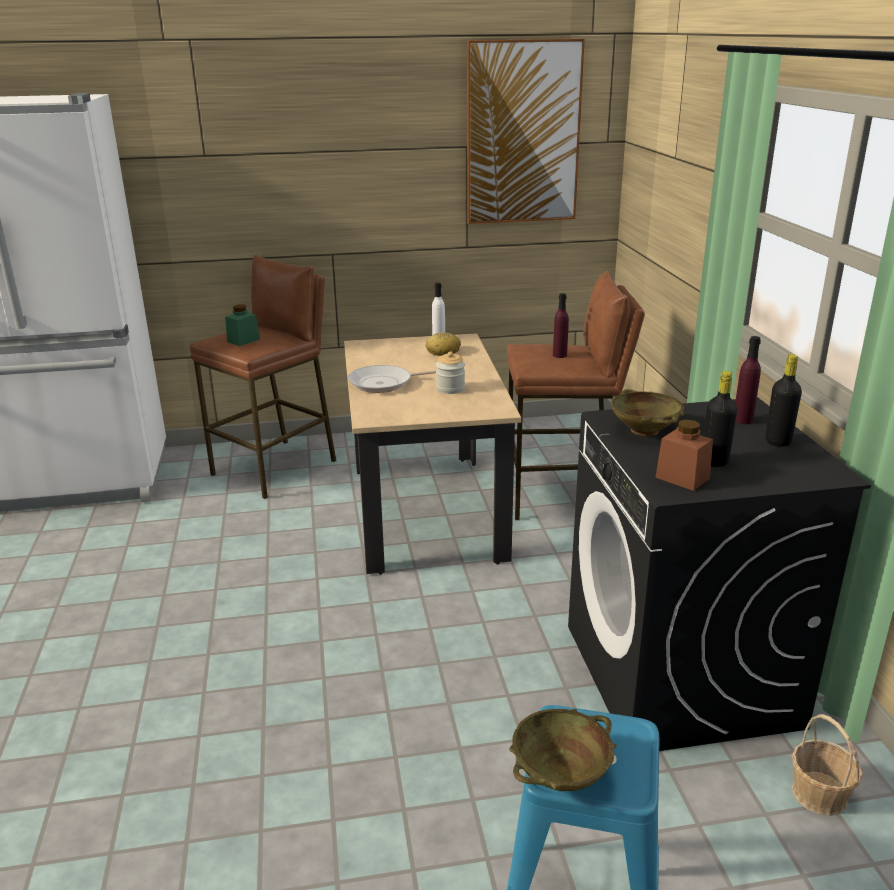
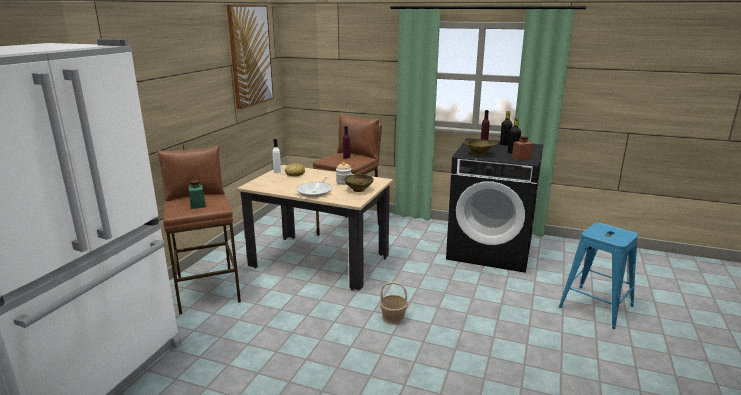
camera: 60 degrees left, 5 degrees down
(560, 775) = (619, 239): beige bowl -> beige bowl (358, 190)
(819, 794) = (559, 251): basket -> basket (393, 318)

